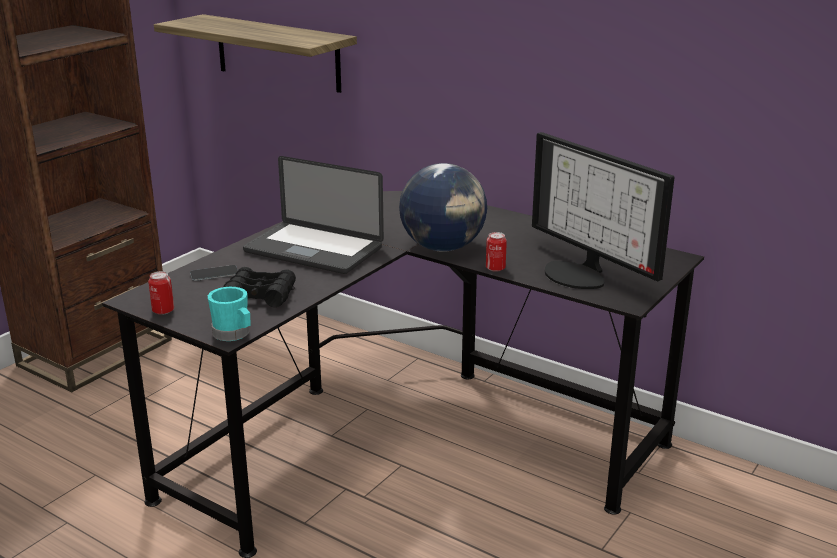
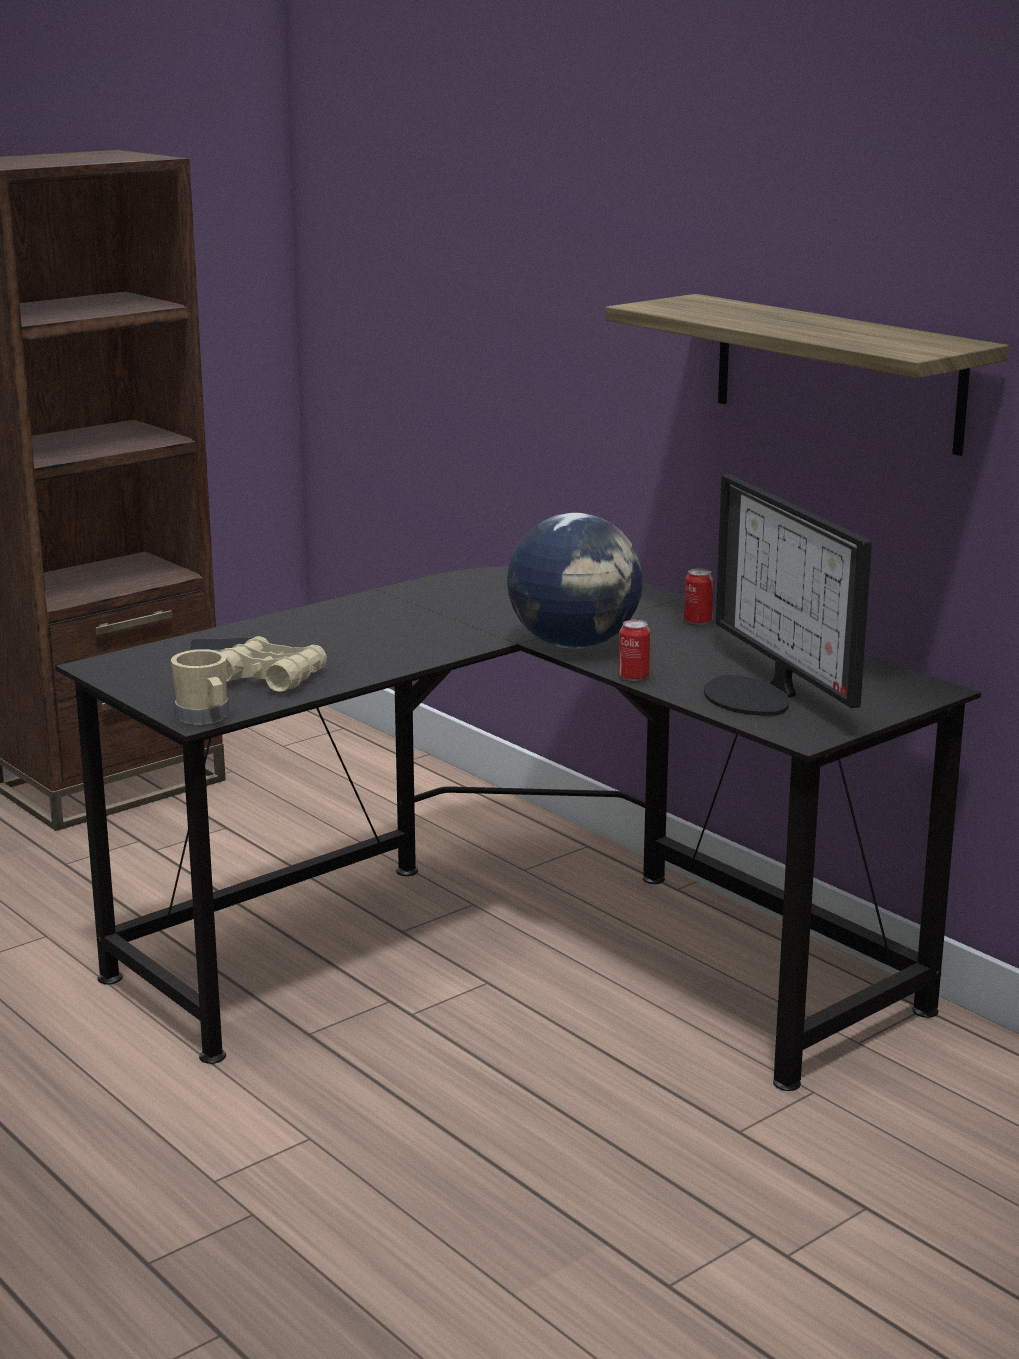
camera: 15 degrees right, 5 degrees down
(163, 310) = (129, 682): can -> can (697, 621)
(234, 334) = (205, 717): turquoise mug -> beige mug
(260, 296) = (269, 677): black binoculars -> beige binoculars
(277, 53) = (421, 348): shelf -> shelf (837, 372)
(313, 250) = (381, 631): laptop -> none

